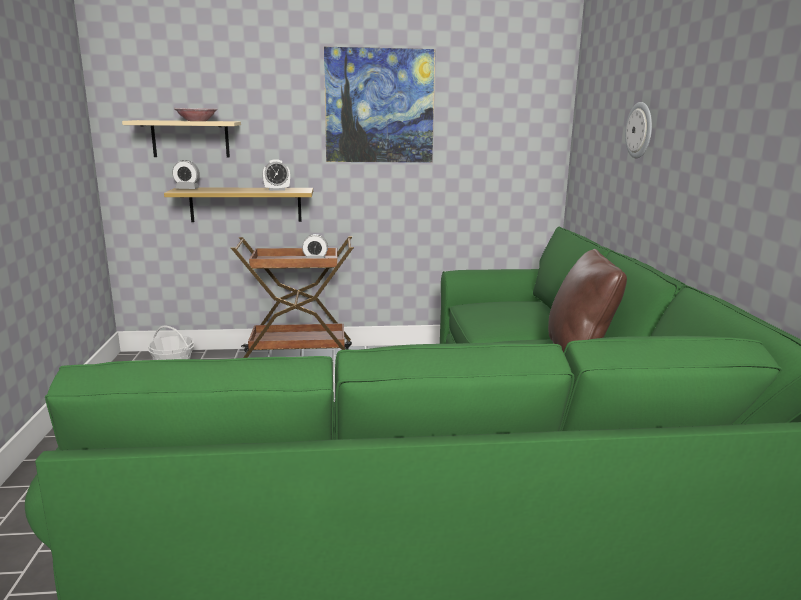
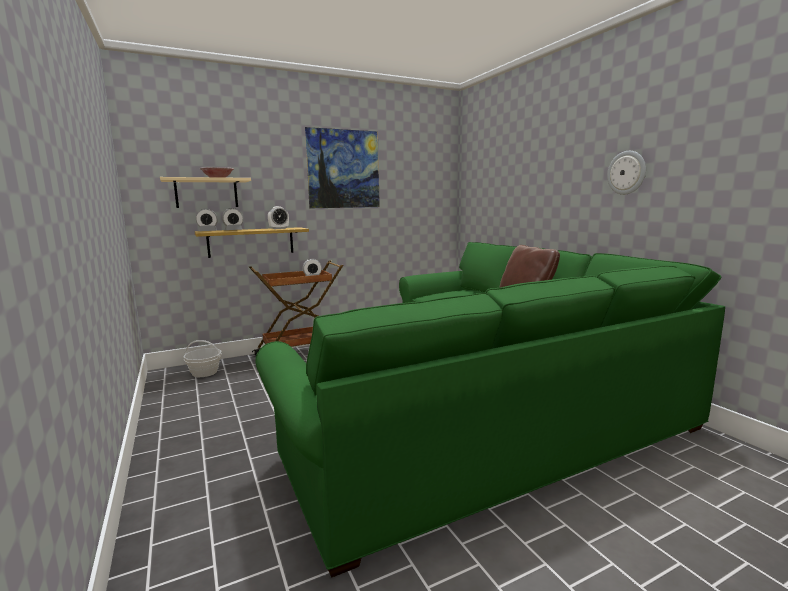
camera: 20 degrees left, 5 degrees down
(219, 189) = (233, 230): none -> alarm clock
(640, 130) = (524, 176): wall clock -> wall clock (627, 172)

